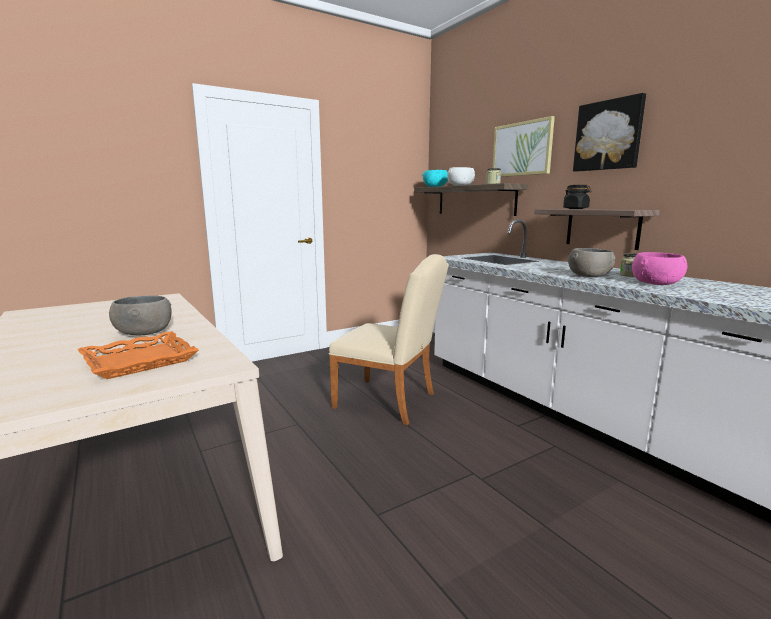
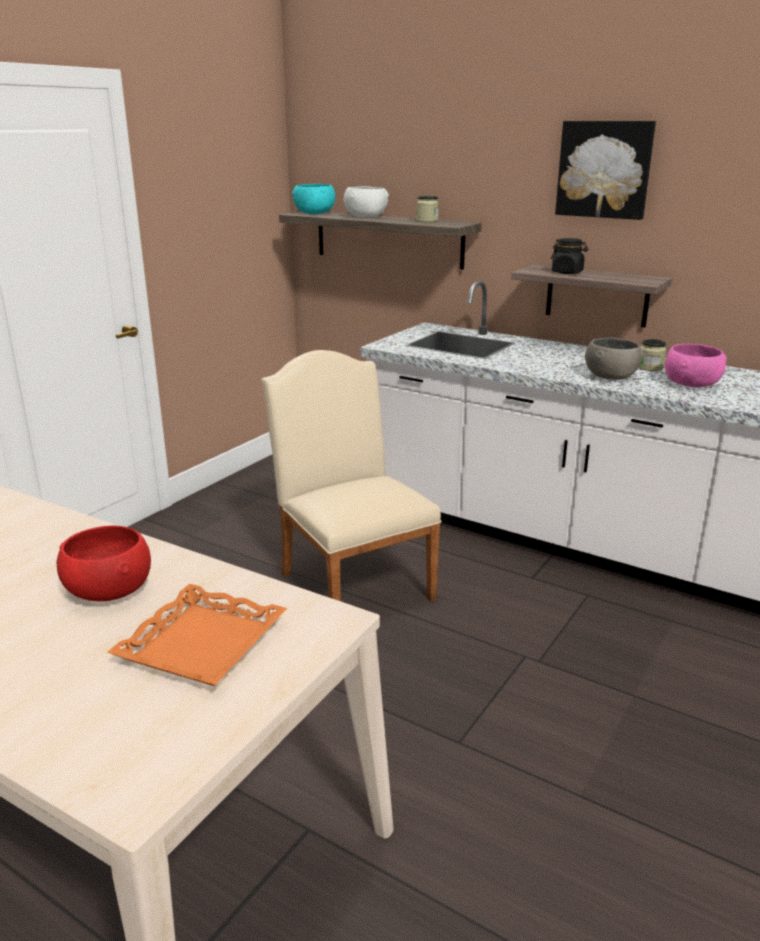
camera: 25 degrees left, 10 degrees up
(143, 333) = (109, 591): grey bowl -> red bowl
(391, 401) = (351, 581): beige chair -> beige chair turned 120 degrees counterclockwise
(522, 149) = (470, 168): picture -> none

